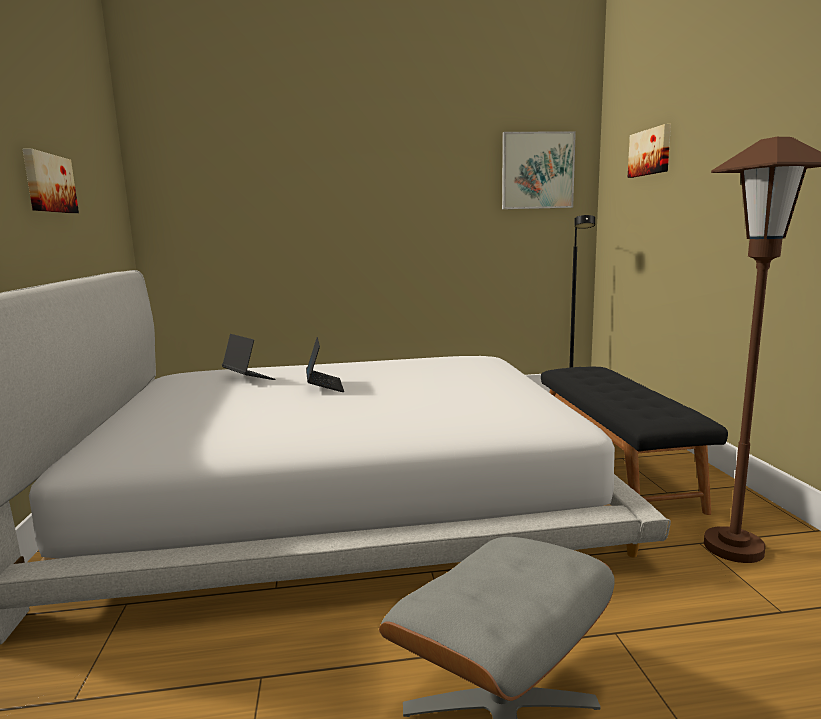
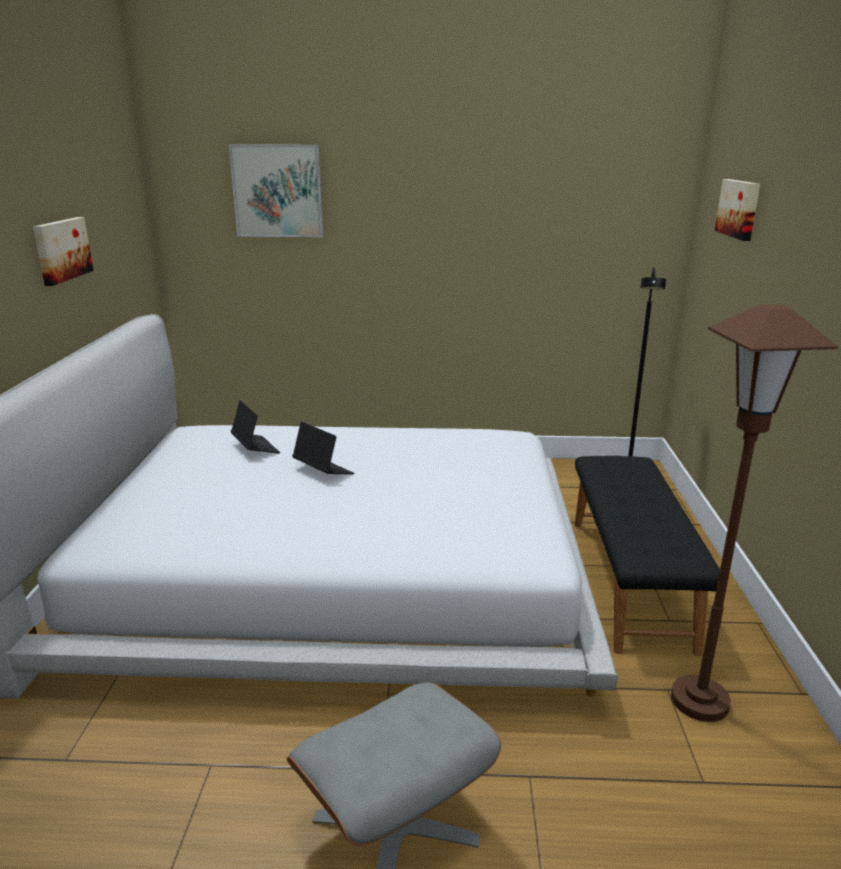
camera: 10 degrees right, 10 degrees up
(324, 386) = (323, 471): laptop -> laptop turned 45 degrees counterclockwise
(537, 170) = (616, 202): picture -> picture (277, 191)

